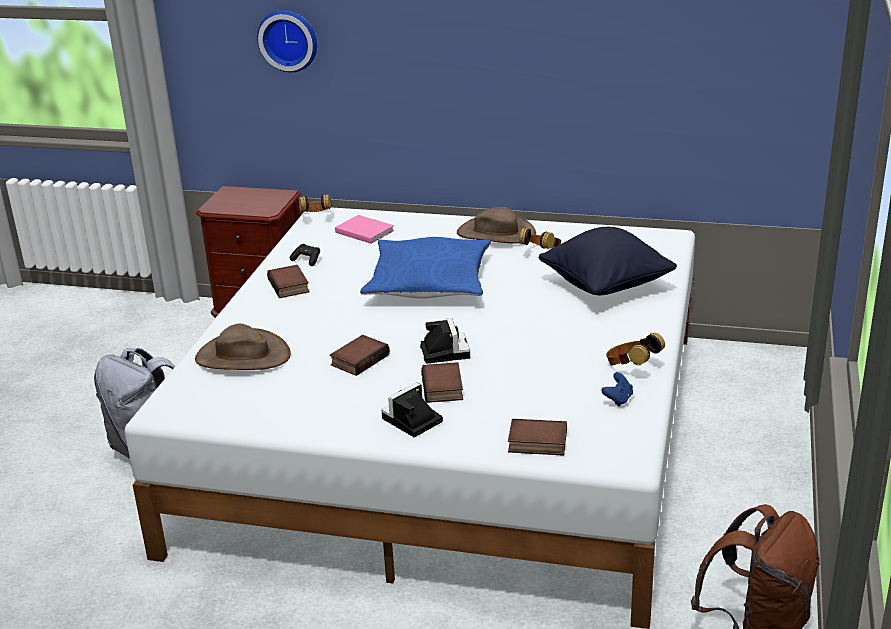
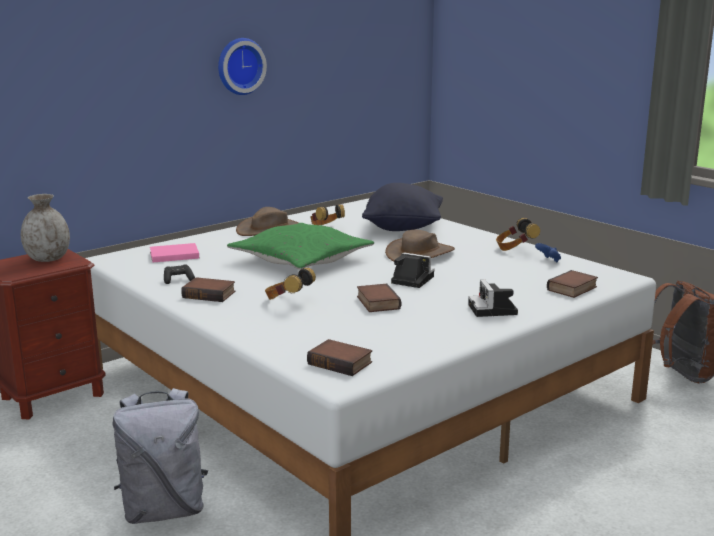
camera: 55 degrees left, 10 degrees down
(242, 357) = (298, 334): brown hat -> brown hat (420, 253)
(261, 199) = (48, 259): none -> grey vase
(289, 39) = (48, 88): wall clock -> wall clock (239, 66)
(316, 217) = (110, 261): headphones -> headphones (288, 301)
(428, 282) = (301, 260): blue pillow -> green pillow
(444, 388) = (462, 292): book -> book (341, 363)

